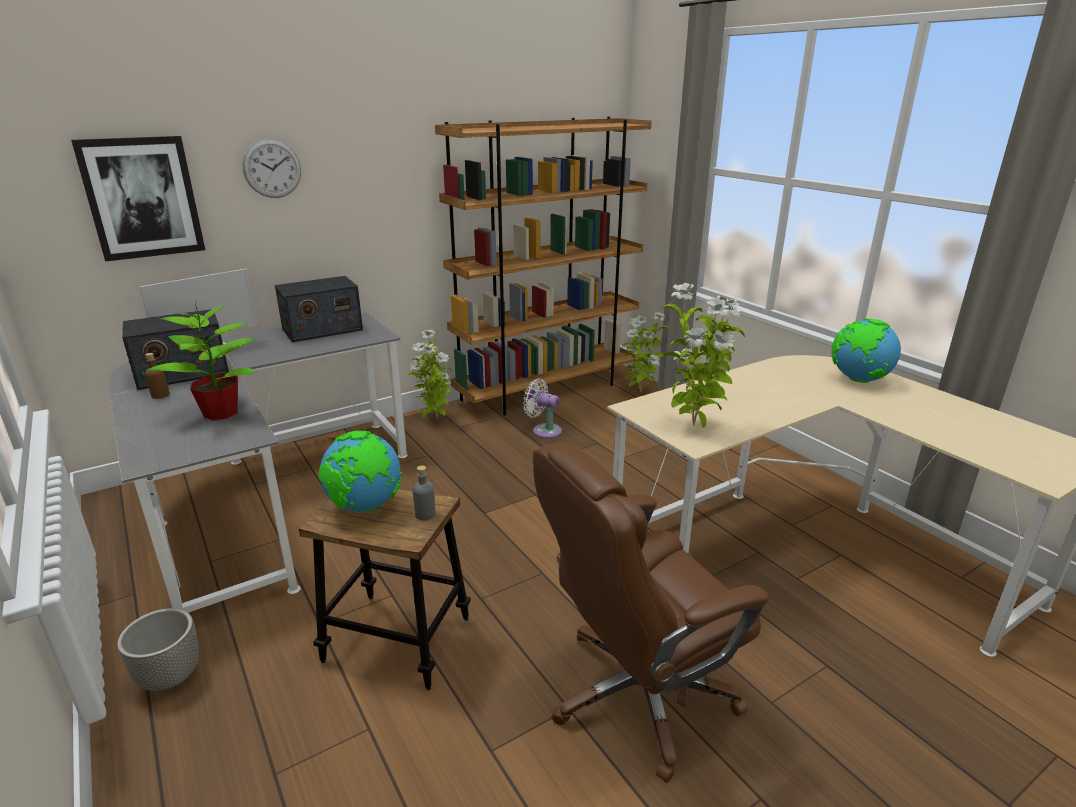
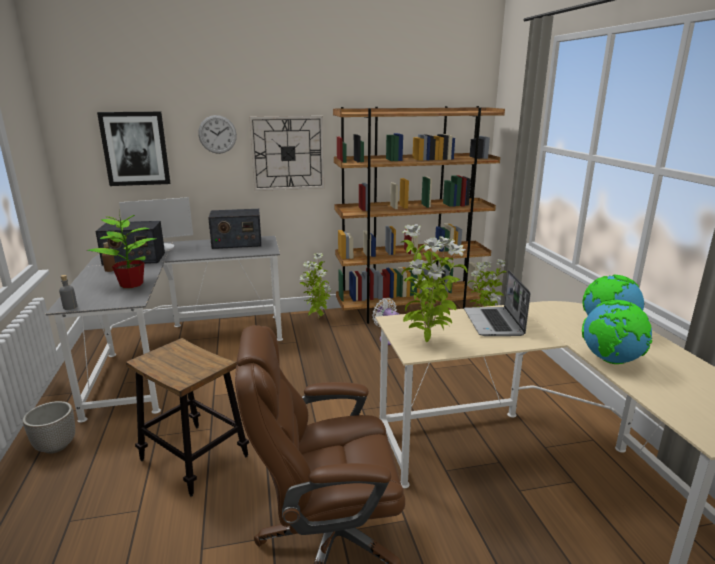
camera: 20 degrees right, 5 degrees down
(365, 507) = (174, 356): globe -> globe (611, 361)
(376, 192) = (288, 153): none -> wall clock
(425, 514) = (204, 368): grey bottle -> grey bottle (70, 307)
(745, 393) = (494, 323): none -> laptop

